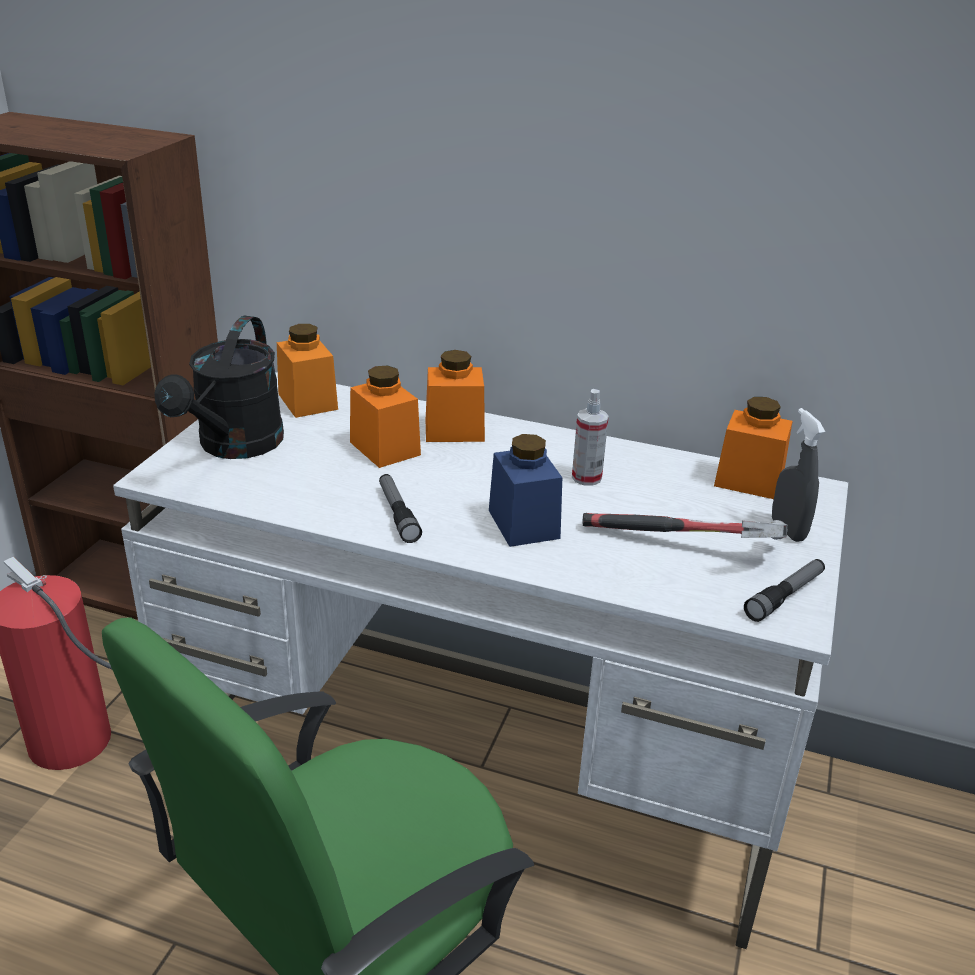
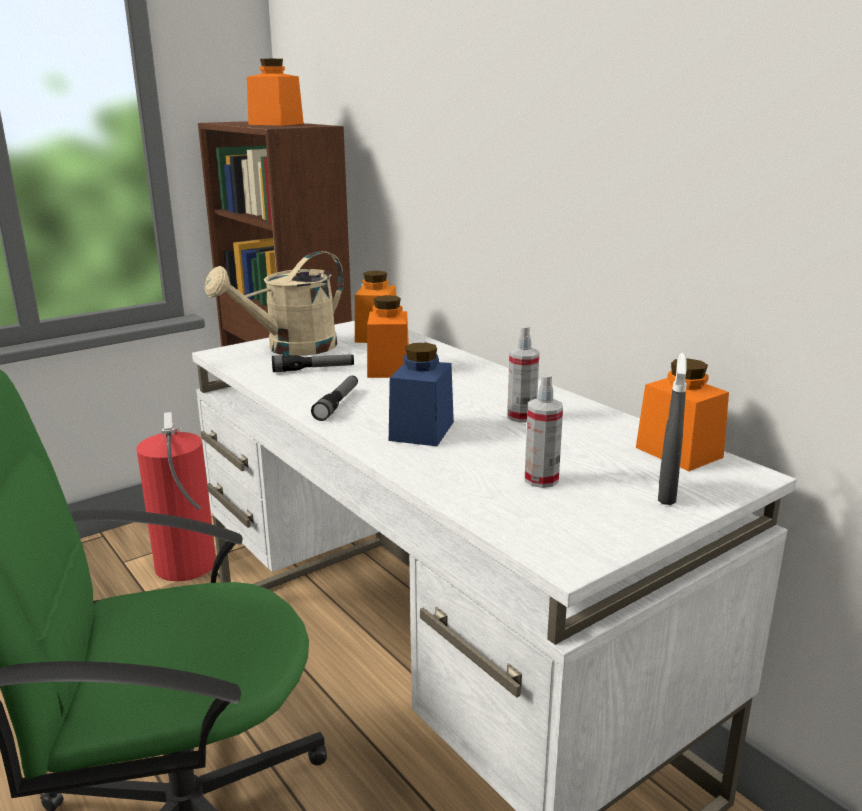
camera: 35 degrees right, 10 degrees down
(234, 446) = (291, 349): black watering can -> beige watering can
(454, 430) = (457, 369): orange jar -> orange jar (276, 124)
(687, 547) = (541, 479): hammer -> spray bottle
(785, 596) = (586, 537): flashlight -> flashlight (313, 369)

